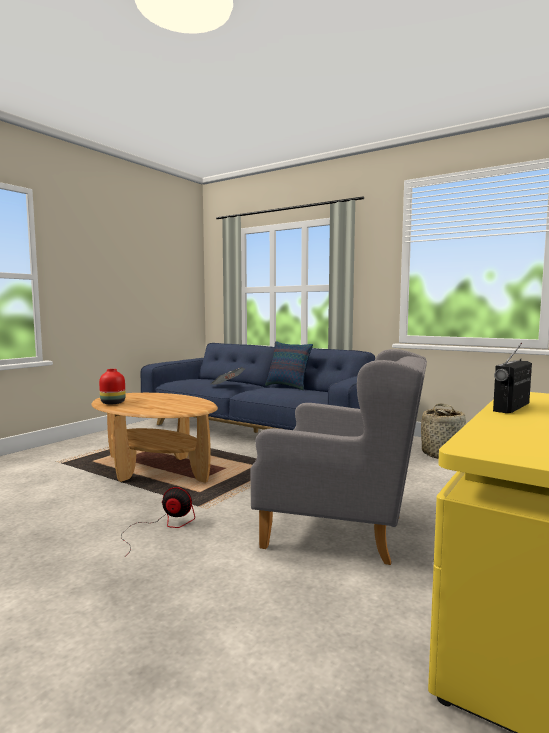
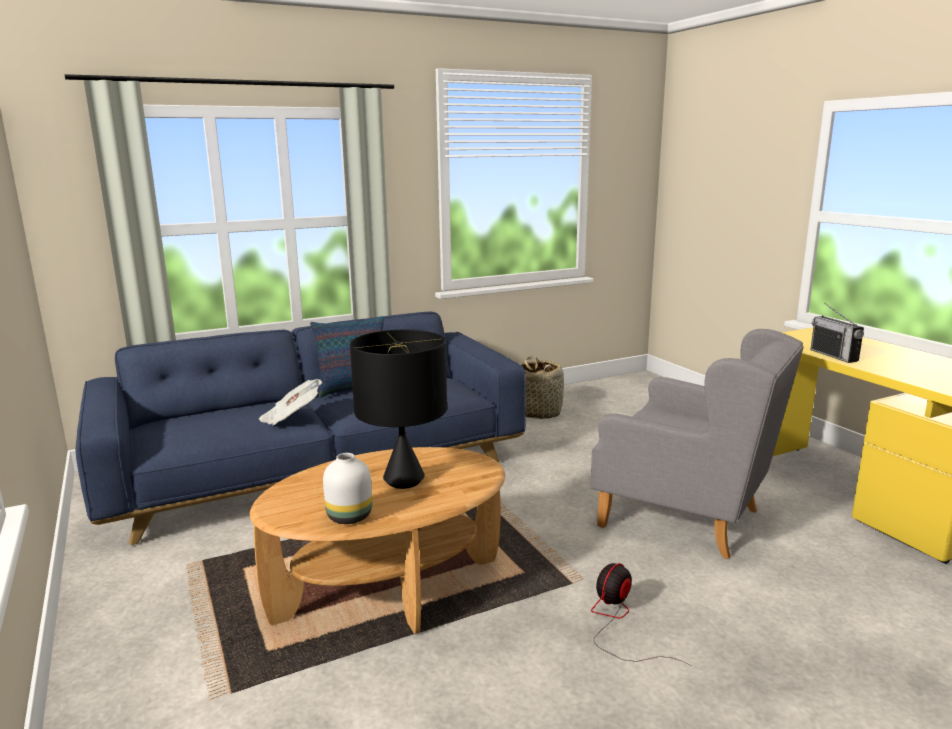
camera: 60 degrees left, 10 degrees up
(113, 403) = (351, 516): red vase -> white vase
(160, 403) = (404, 481): none -> black table lamp
(342, 529) = (687, 517): grey armchair -> grey armchair turned 75 degrees clockwise

